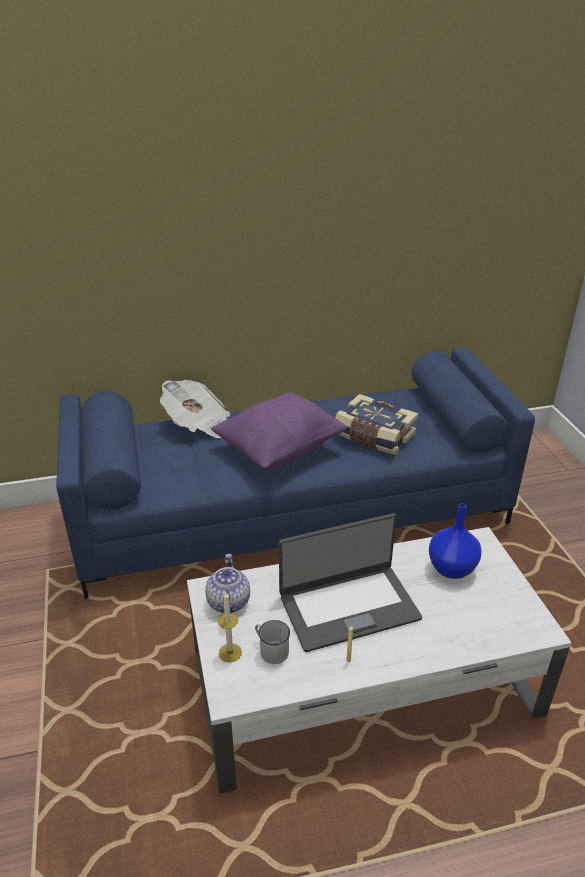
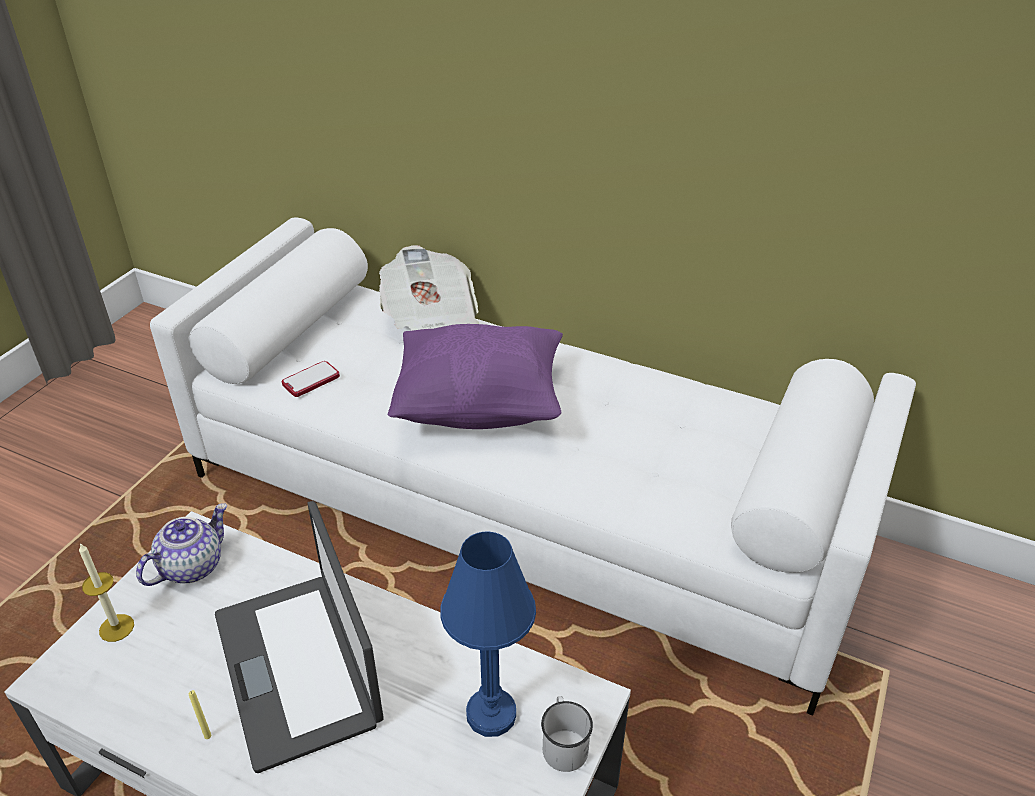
camera: 40 degrees right, 5 degrees up
(172, 481) = (311, 380): none -> phone
(271, 650) = (154, 656): white mug -> white mug (563, 743)
(293, 513) = (520, 508): blue sofa -> white sofa
(348, 606) = (299, 667): laptop -> laptop turned 45 degrees clockwise
(374, 436) = (625, 451): book -> none
(452, 569) = (491, 714): blue vase -> blue table lamp

